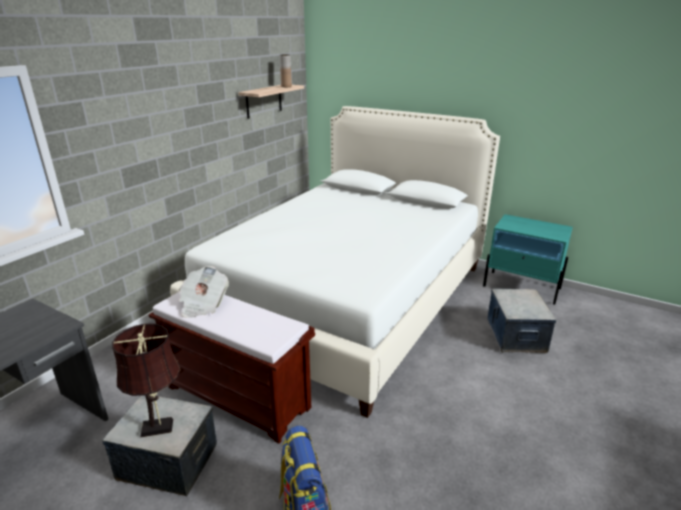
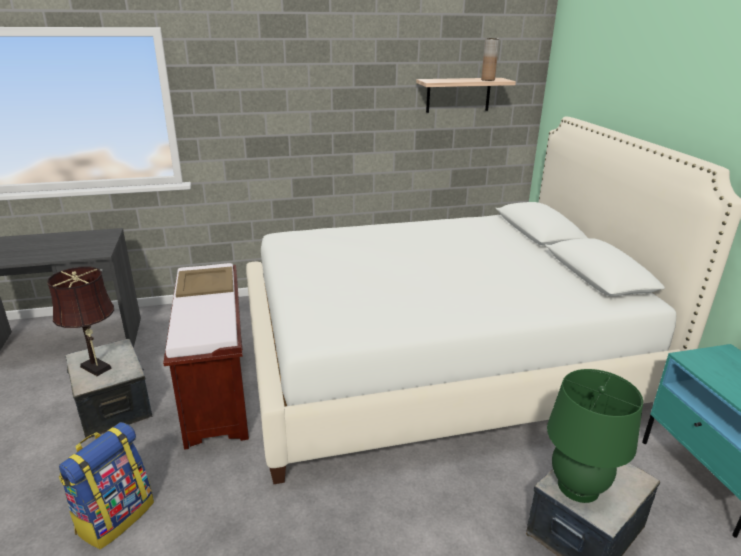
camera: 45 degrees right, 0 degrees up
(203, 304) = (205, 282): newspaper -> beige tray
(520, 309) = (578, 487): none -> green table lamp

